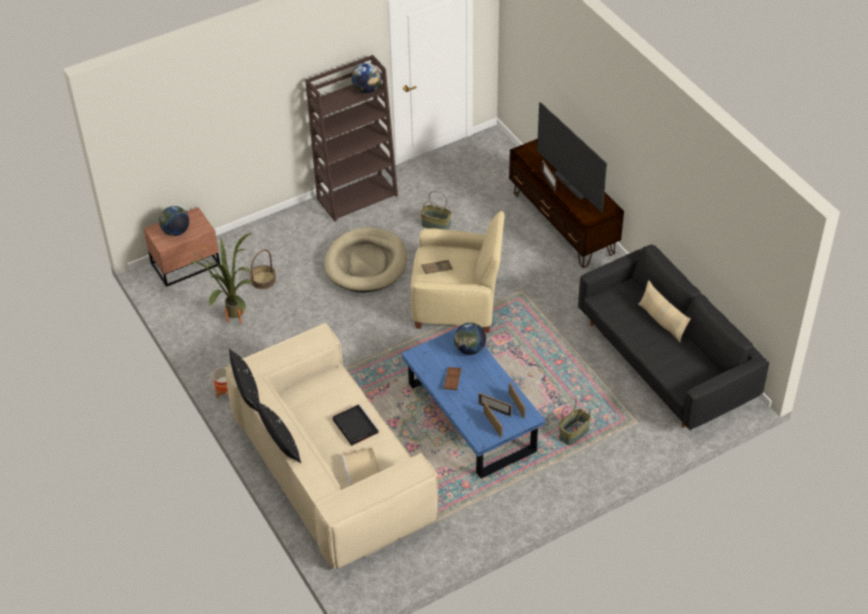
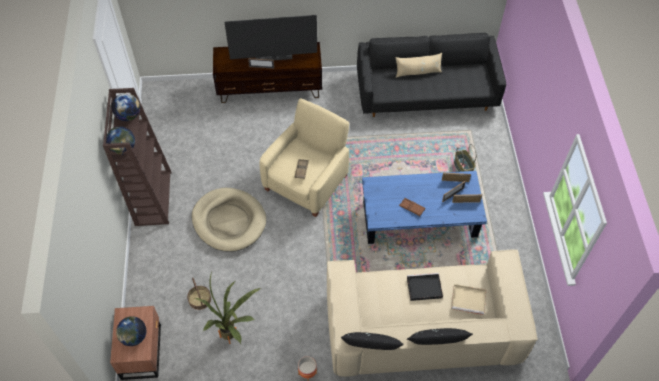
camera: 65 degrees left, 10 degrees up
(436, 224) = (219, 160): basket -> none
(470, 349) = (388, 185): globe -> globe (123, 149)

